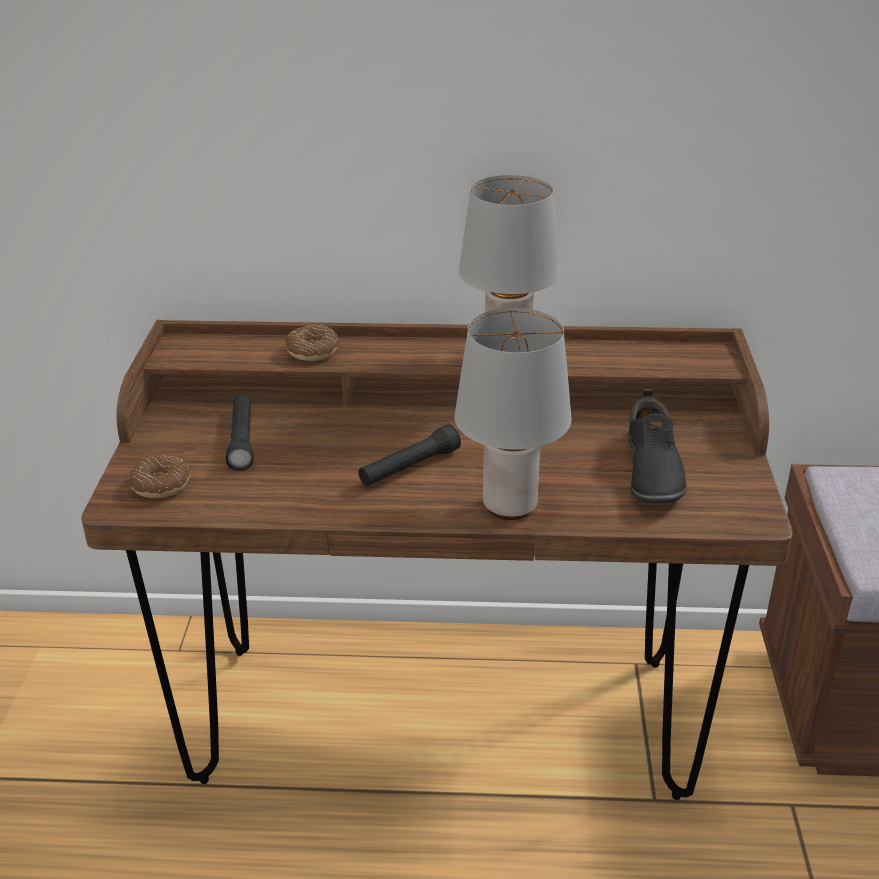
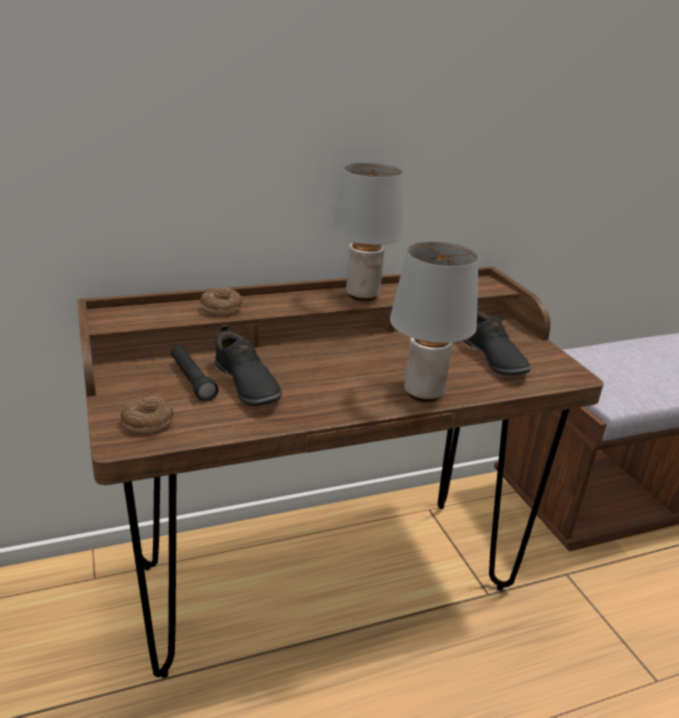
camera: 25 degrees left, 5 degrees down
(298, 456) = (245, 384): none -> black shoe
(409, 467) = (334, 379): black flashlight -> none

